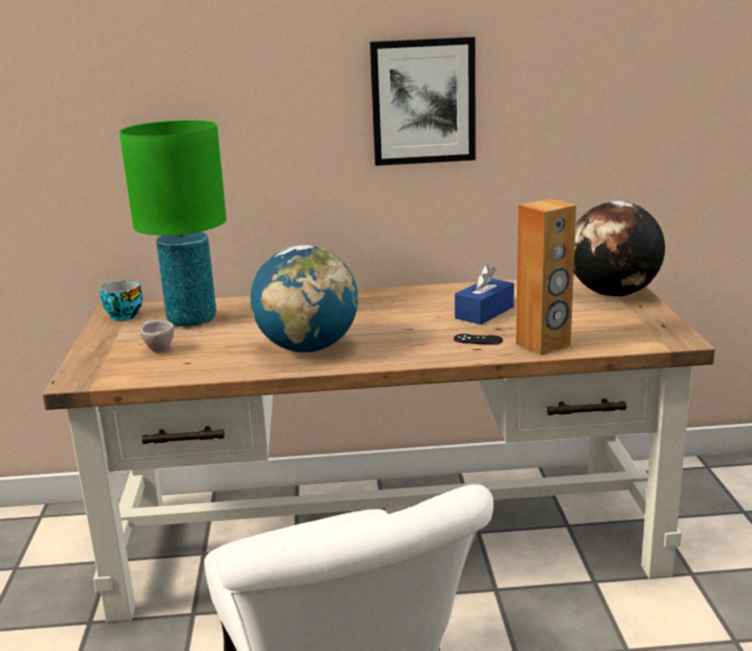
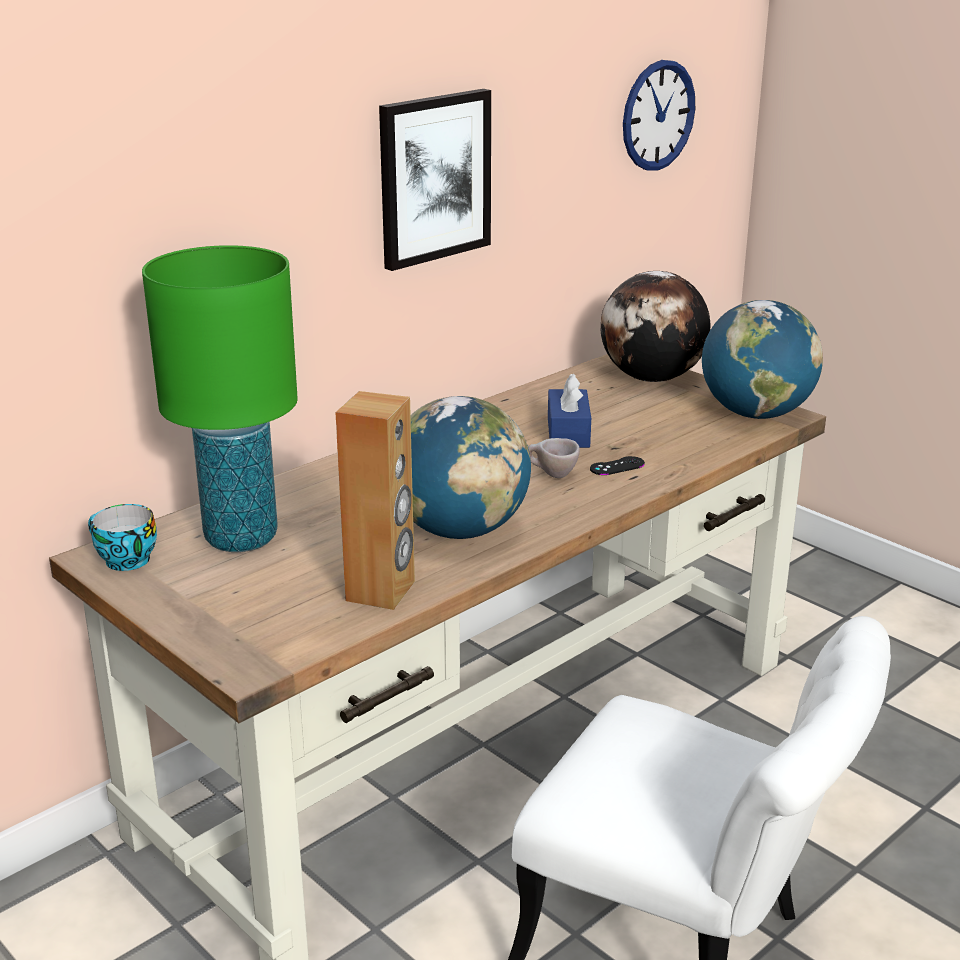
camera: 40 degrees left, 5 degrees up
(157, 349) = (274, 591): beige cup -> beige cup (551, 475)
(543, 344) = (686, 454): brown speaker -> brown speaker (381, 591)
(653, 333) = (755, 414): none -> globe
(680, 75) = (658, 115): none -> wall clock

